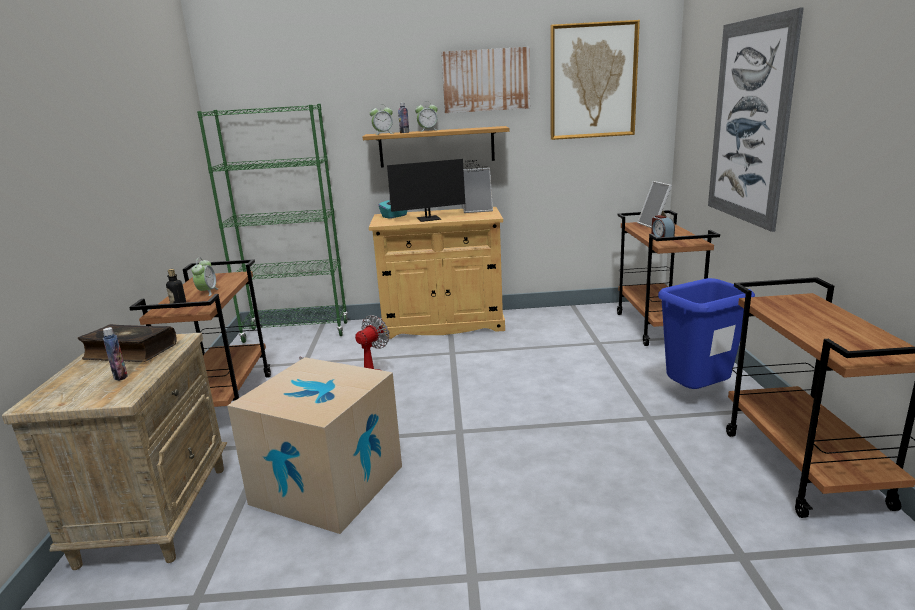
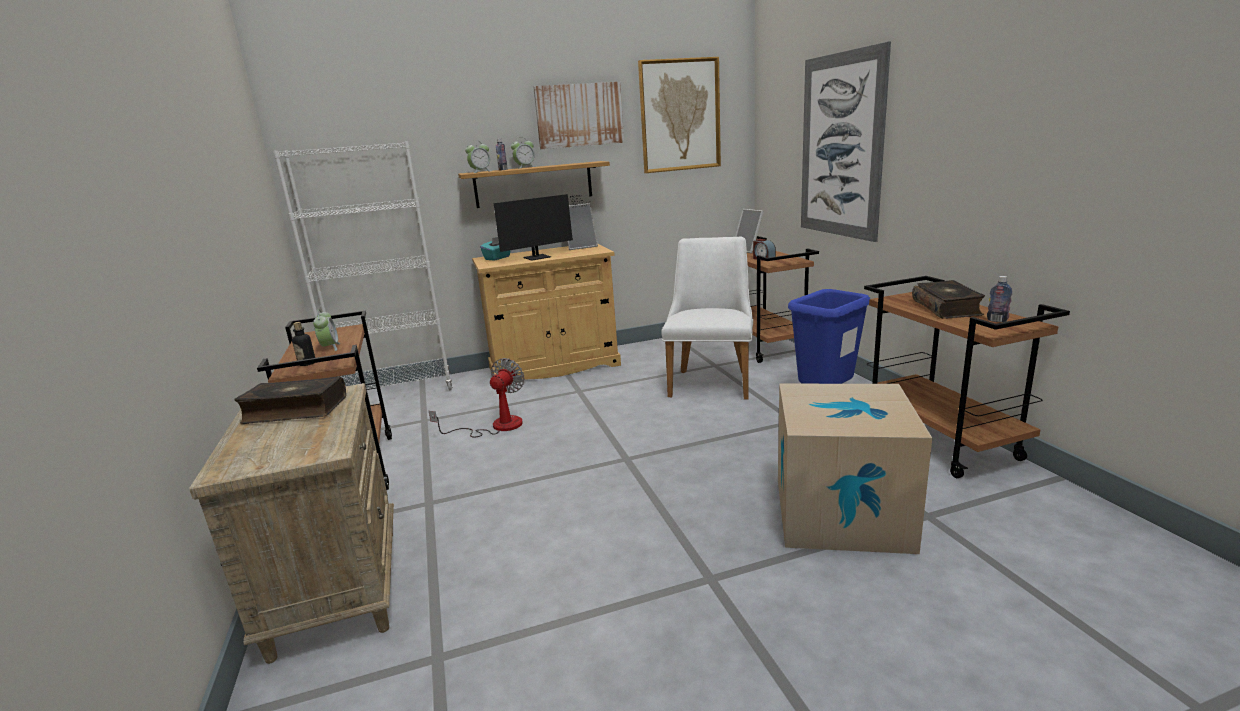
camera: 15 degrees left, 0 degrees up
(120, 377) = (308, 433): bottle -> bottle (997, 320)
(297, 332) = (397, 392): green bookcase -> white bookcase
(327, 485) = (519, 527): cardboard box -> cardboard box (841, 513)
(585, 359) = (711, 380): none -> white chair
(820, 320) = (947, 308): none -> book

